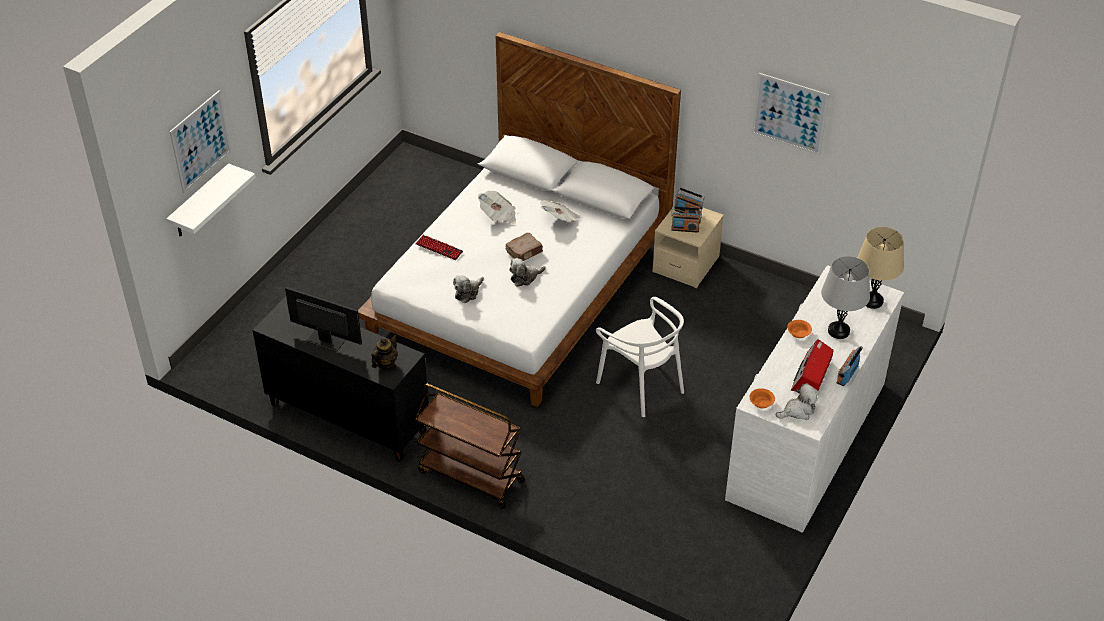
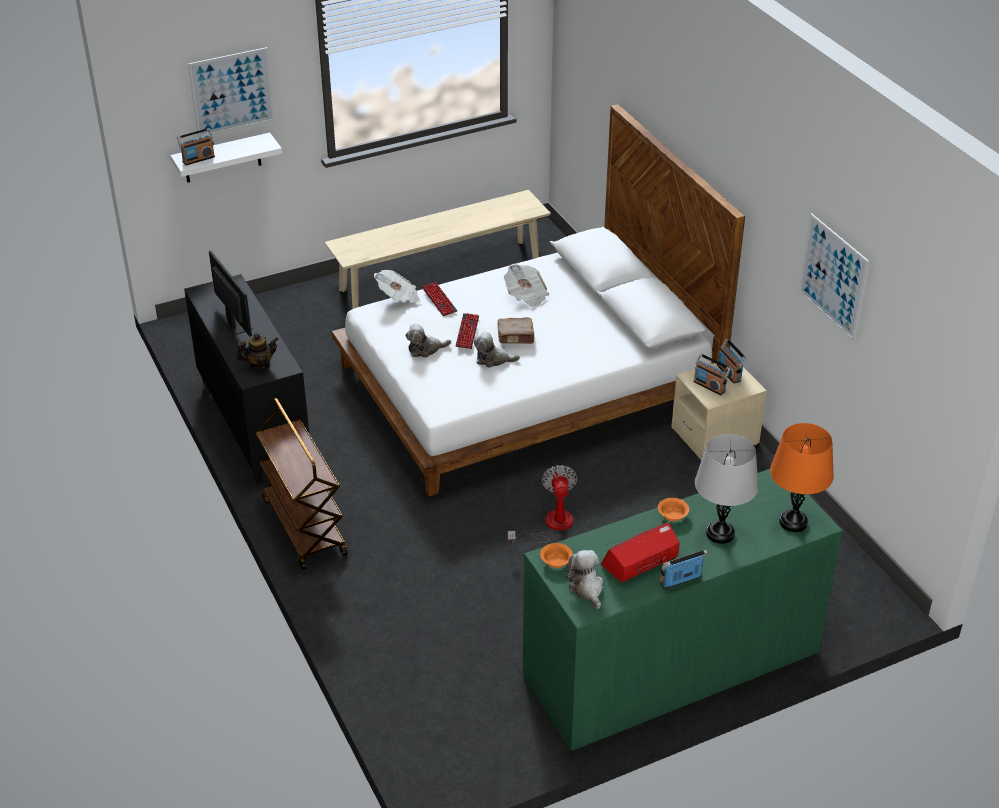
camera: 35 degrees right, 5 degrees down
(196, 212) = (198, 159): none -> radio
(367, 226) = (440, 274): none -> beige bench
(486, 264) = (467, 332): none -> keyboard
(560, 219) = (583, 323): newspaper -> newspaper (398, 297)
(641, 385) = (550, 525): white chair -> fan
(798, 410) = (586, 588): plush toy -> plush toy turned 120 degrees counterclockwise
(806, 440) = (671, 663): white dresser -> green dresser
(872, 301) = (793, 522): beige table lamp -> orange table lamp

